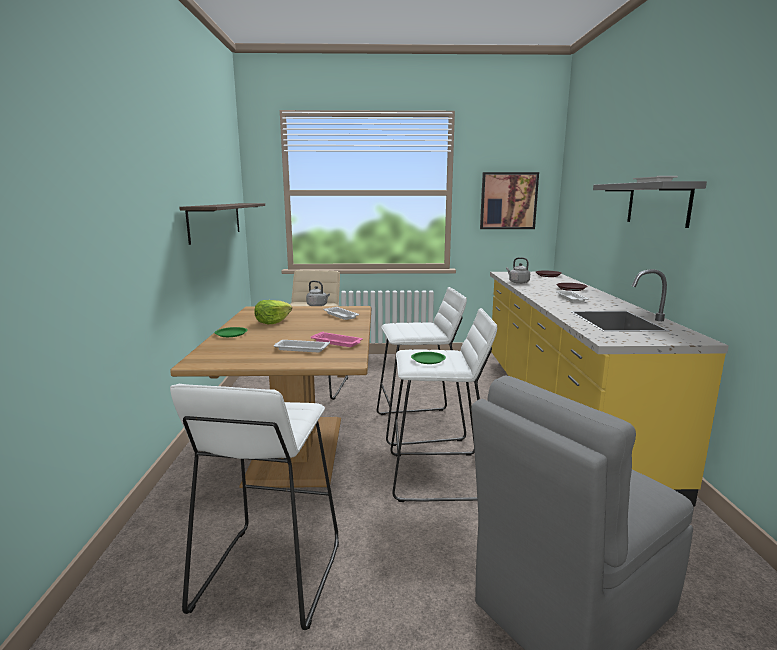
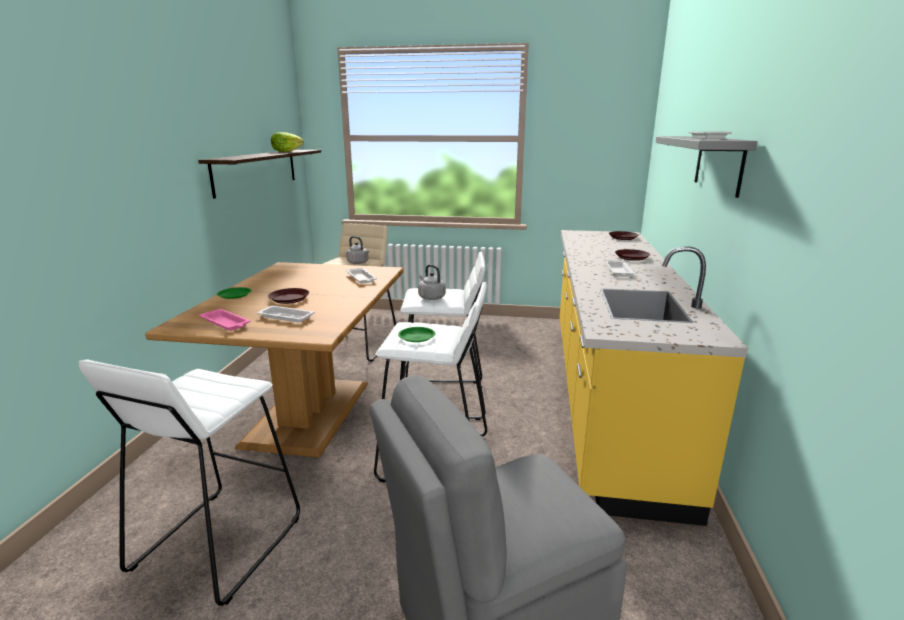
camera: 10 degrees right, 5 degrees up
(272, 322) = (286, 282): lettuce -> lettuce (286, 151)
(289, 335) = (289, 299): none -> brown plate
(337, 342) = (328, 311): pink tray -> pink tray (226, 323)
(508, 201) = (589, 148): picture -> none
(517, 282) = (578, 246): grey kettle -> grey kettle (431, 297)

